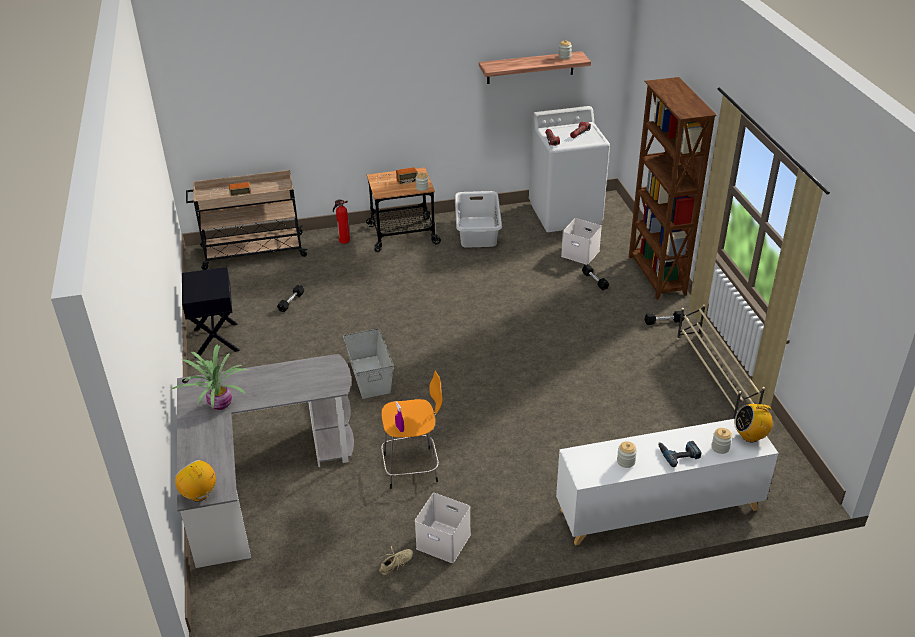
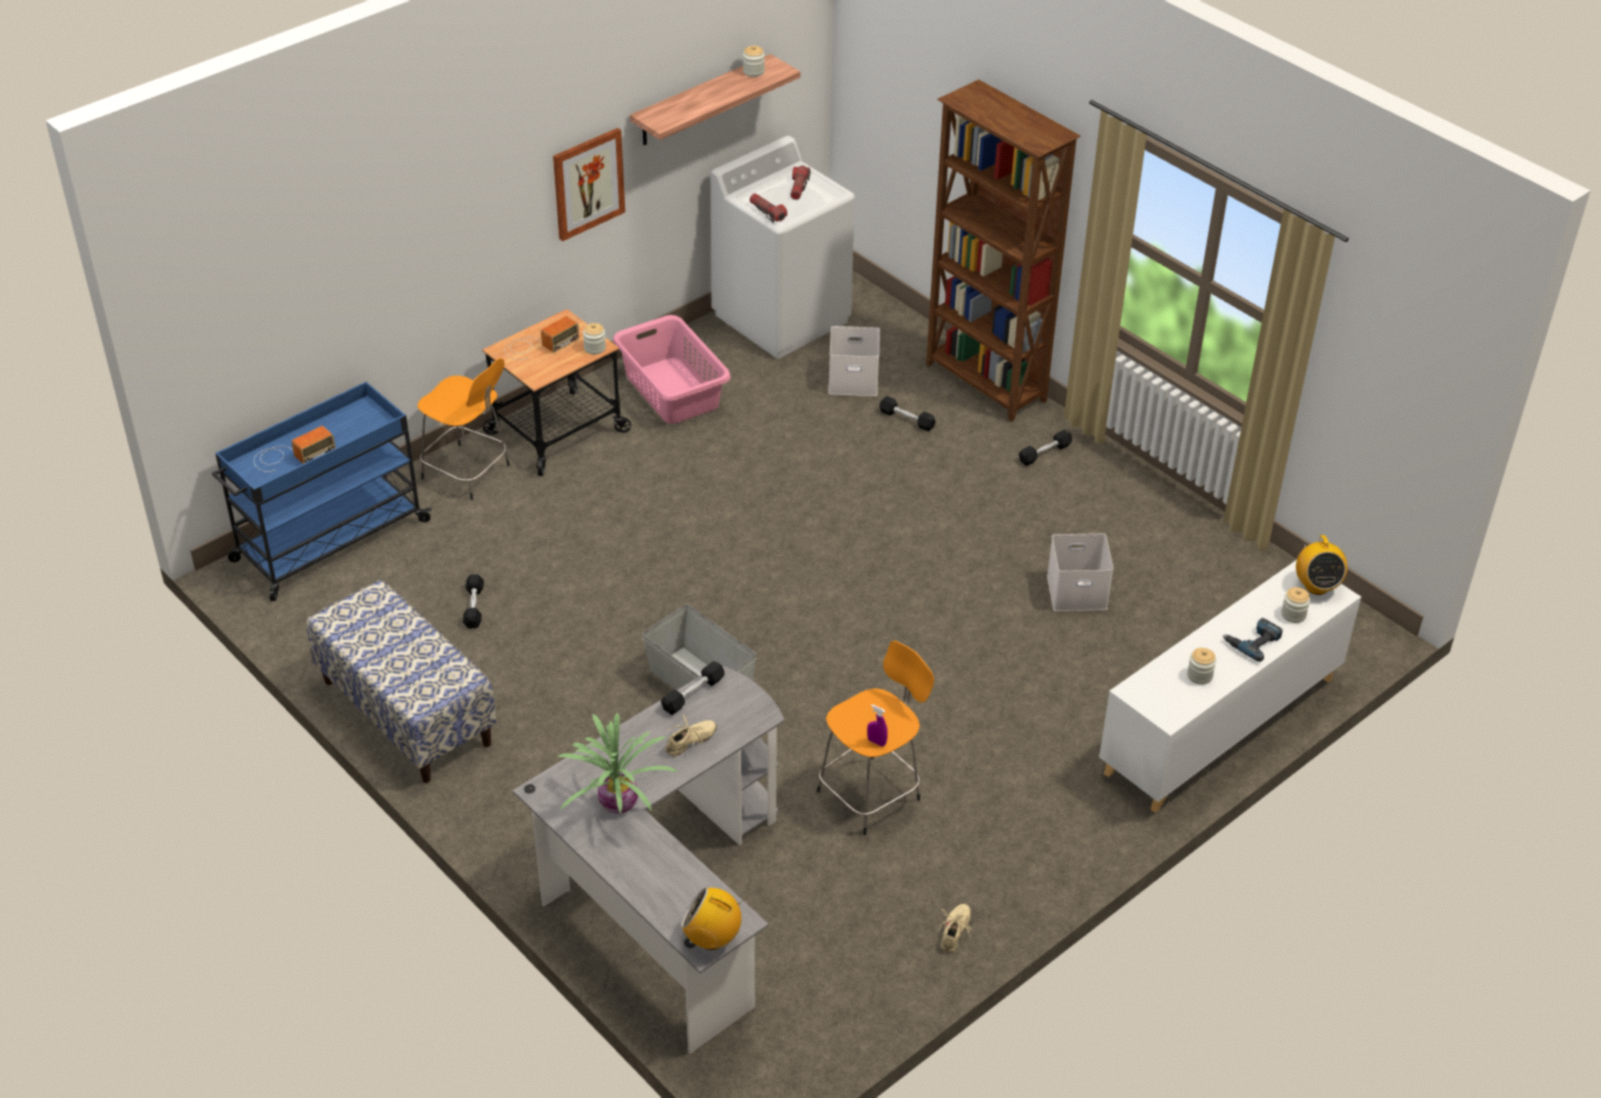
camera: 30 degrees left, 5 degrees up
(215, 340) = (406, 713): black nightstand -> bench
(252, 252) = (328, 542): beige cart -> blue cart
(287, 387) = (691, 742): none -> beige shoe
(311, 364) = (693, 694): none -> black dumbbell
(343, 241) = (468, 473): fire extinguisher -> orange stool
(442, 541) = (989, 877): white storage box -> white storage box (1075, 593)
(447, 96) = (588, 183): none -> picture
(478, 232) = (672, 390): grey laundry basket -> pink laundry basket
(715, 377) = (1165, 515): beige shoe rack -> none
(750, 436) = (1316, 586): radio -> radio turned 60 degrees counterclockwise

